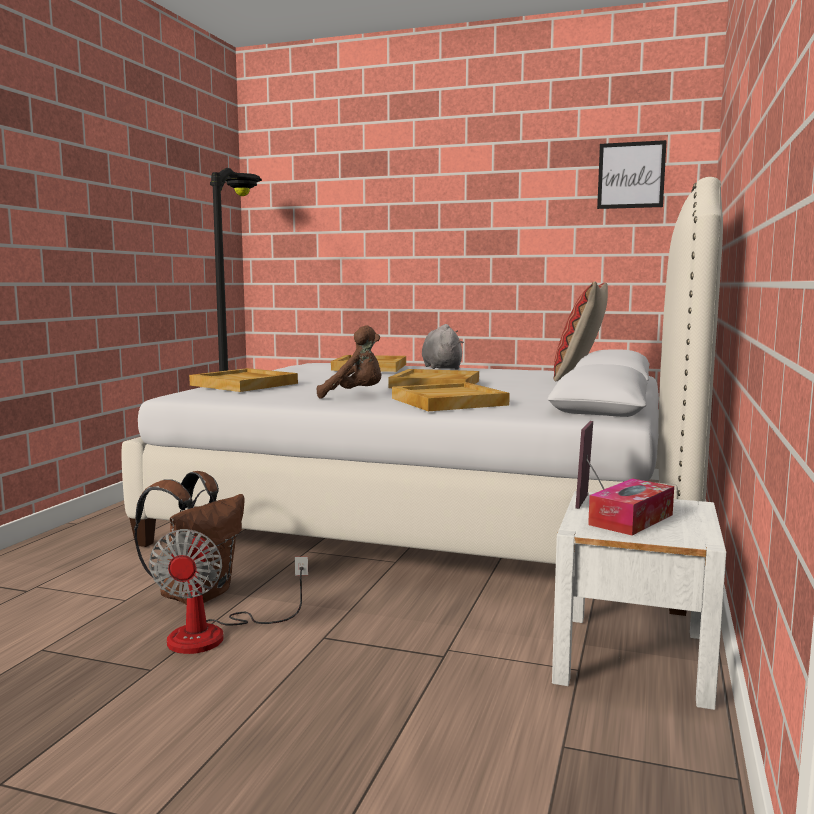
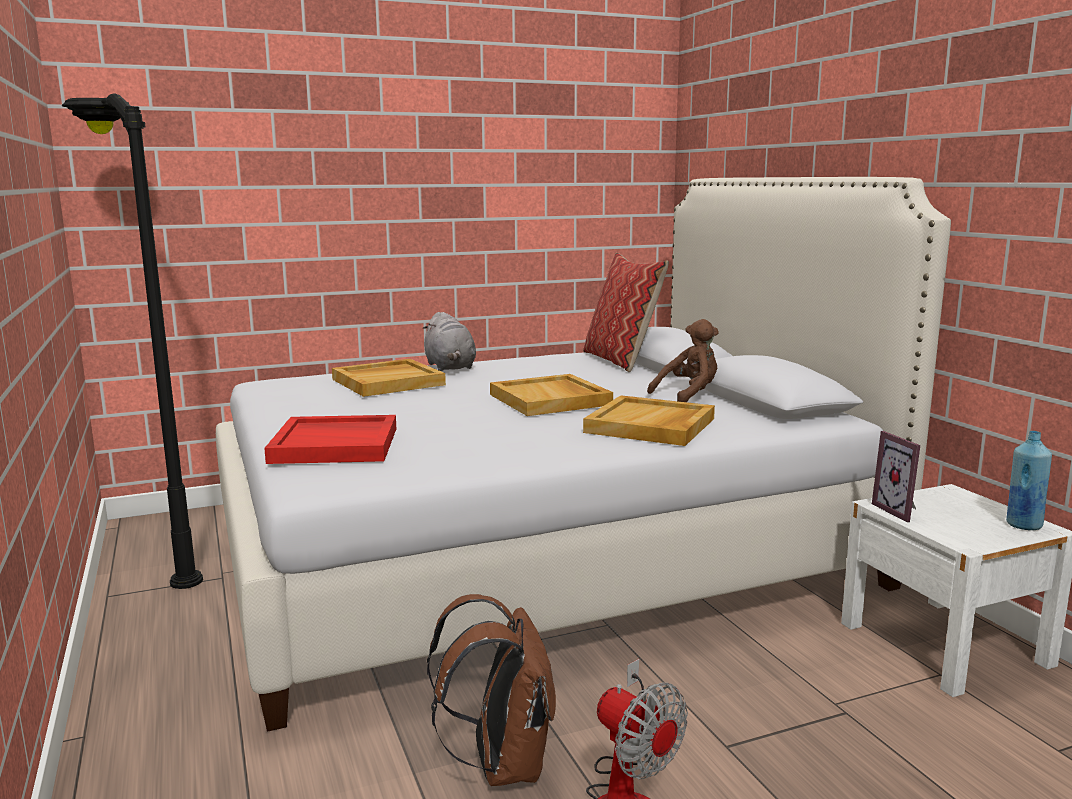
camera: 40 degrees left, 5 degrees up
(245, 384) = (336, 444): beige tray -> red tray
(354, 395) = (531, 436): brown plush toy -> brown plush toy (689, 396)
(441, 367) = (450, 367): grey plush toy -> grey plush toy turned 150 degrees counterclockwise
(631, 175) = (601, 129): picture -> none
(631, 519) = (964, 521): tissue box -> none
(683, 534) = (1023, 525): none -> blue bottle

